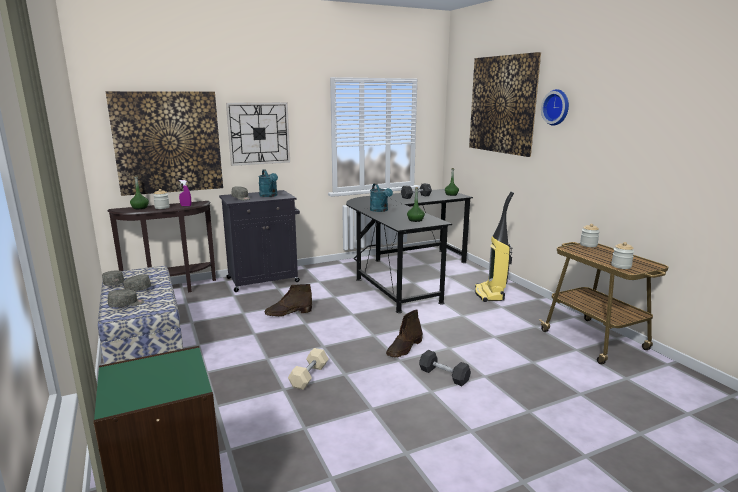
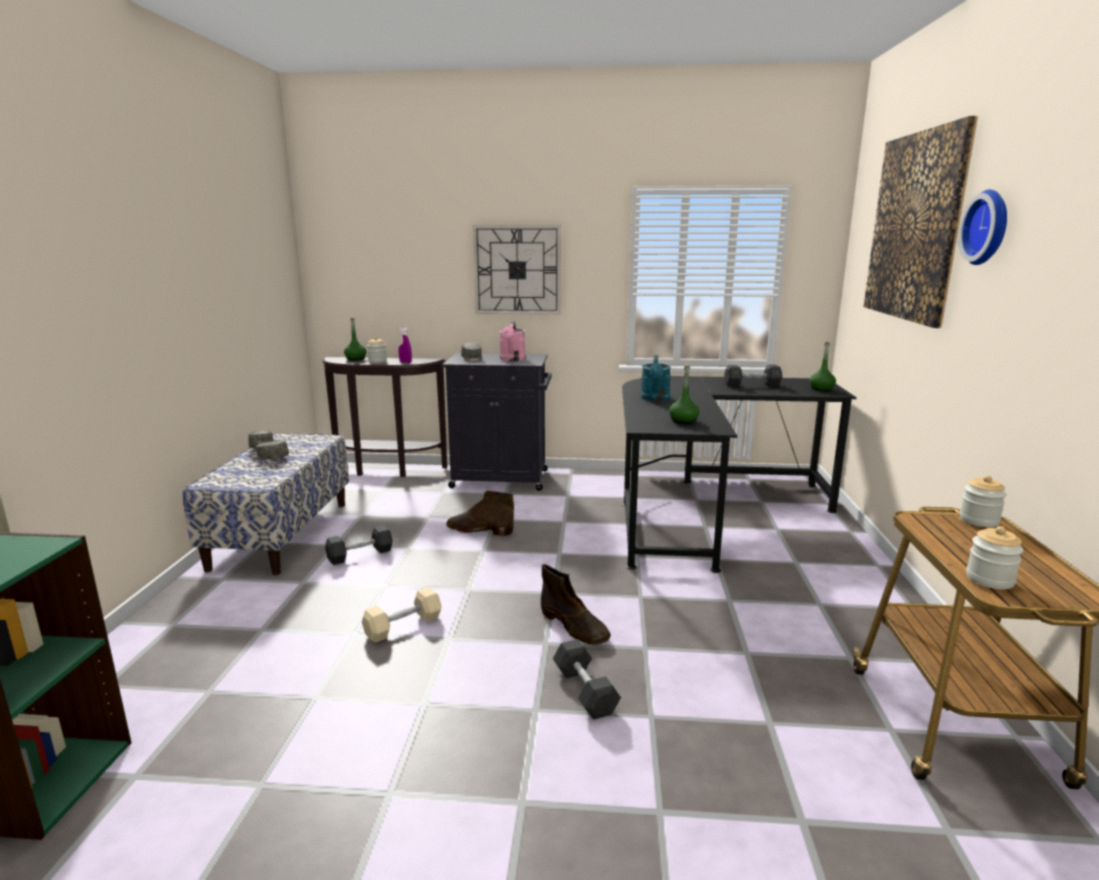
camera: 30 degrees right, 0 degrees up
(126, 304) = (237, 473): grey cap -> none
(168, 142) = (398, 277): picture -> none
(225, 346) = (360, 555): none -> grey dumbbell
(269, 196) = (512, 360): turquoise watering can -> pink watering can
(404, 348) = (574, 627): brown boot -> brown boot turned 105 degrees counterclockwise
(490, 294) = (821, 577): vacuum cleaner -> none

